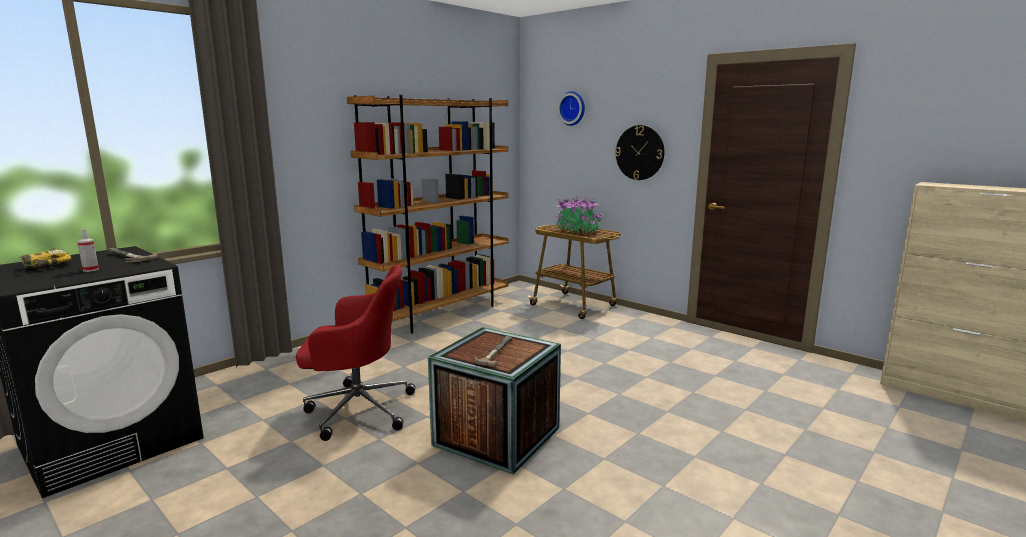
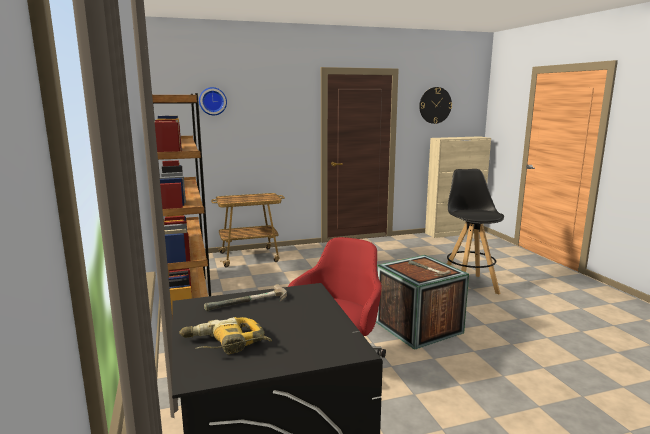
camera: 60 degrees left, 0 degrees up
(91, 270) = (295, 317): spray bottle -> none
(577, 230) = (249, 198): potted plant -> none
(640, 152) = (277, 133): wall clock -> wall clock (435, 105)
(707, 451) = (468, 285): none -> black stool

